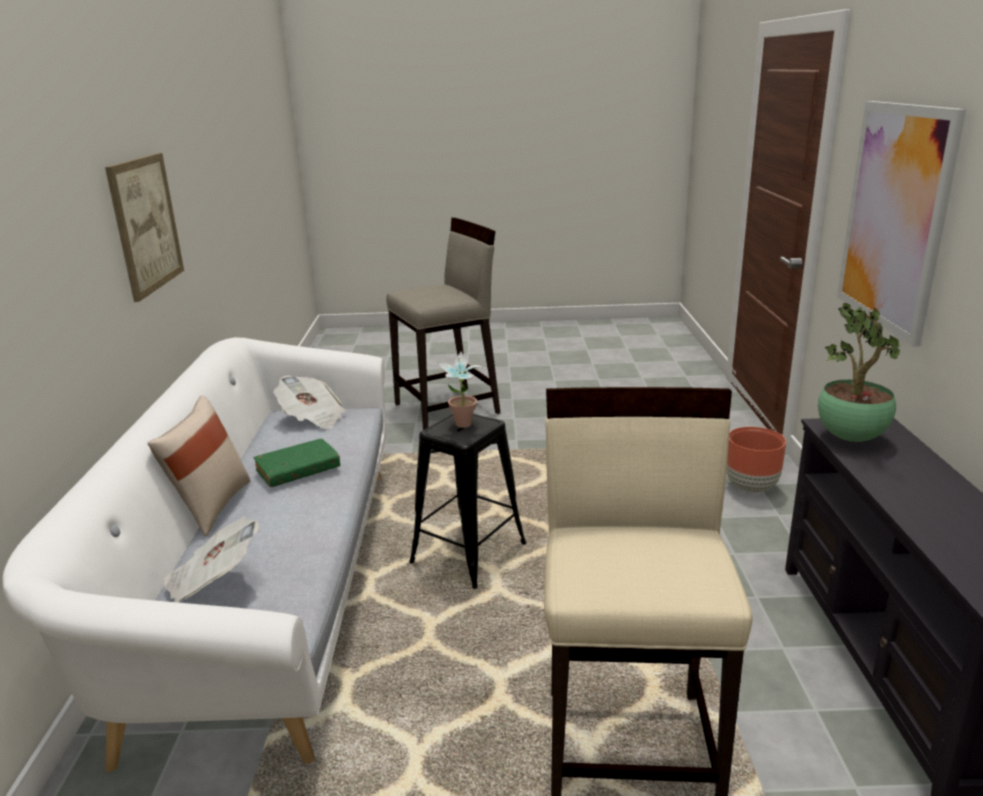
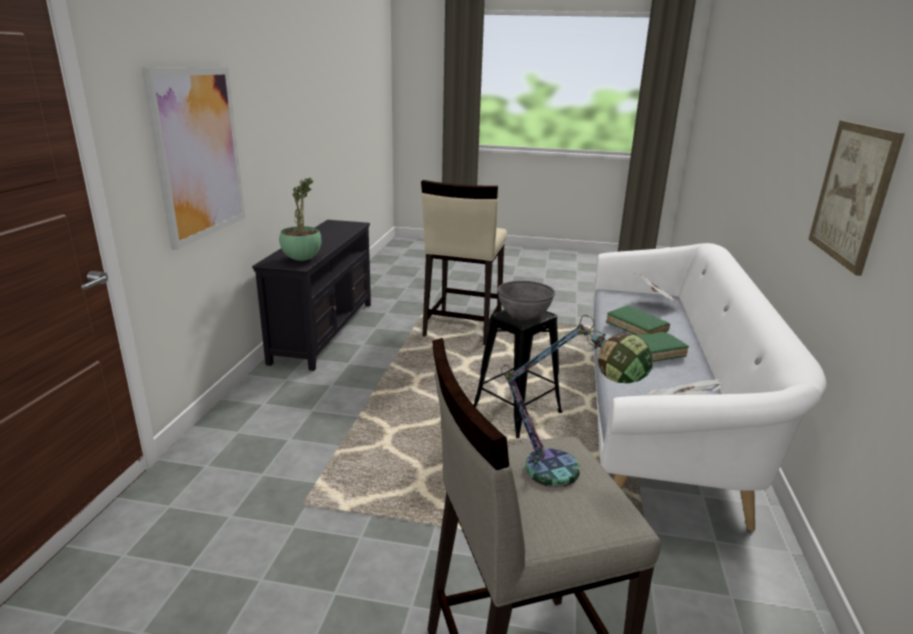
camera: 170 degrees left, 0 degrees up
(211, 507) = (698, 340): beige pillow -> none
(293, 511) = (636, 328): none -> green book
(425, 294) = (566, 477): none -> table lamp
(462, 427) = (524, 314): potted plant -> grey bowl
(751, 487) = (247, 429): brown planter -> none

